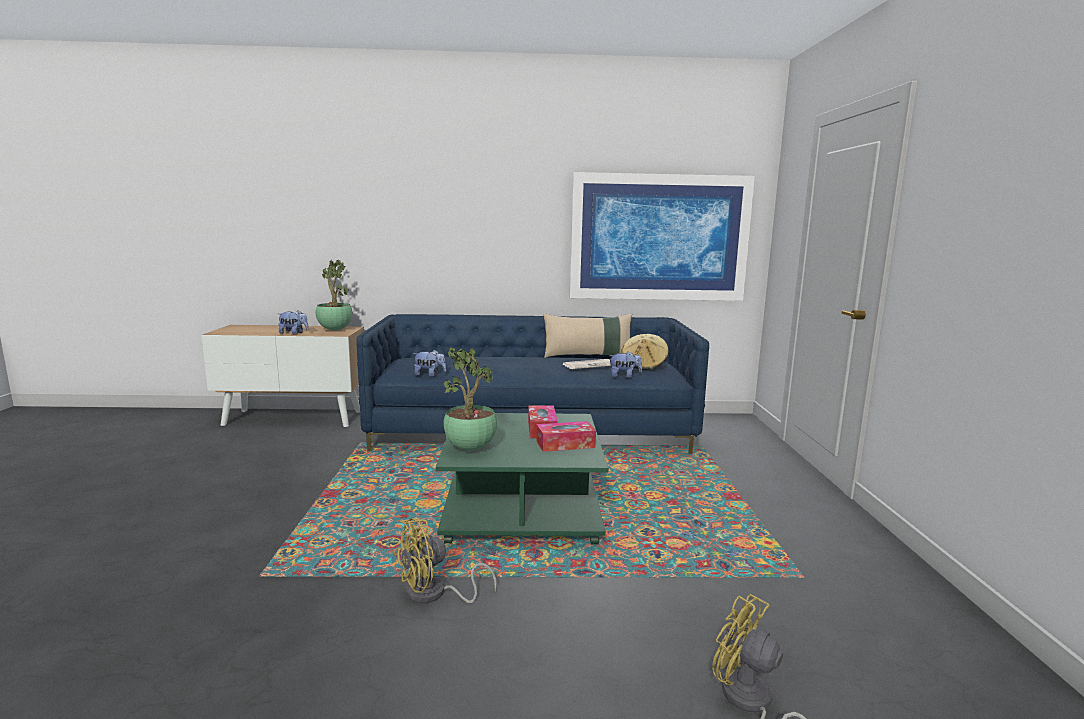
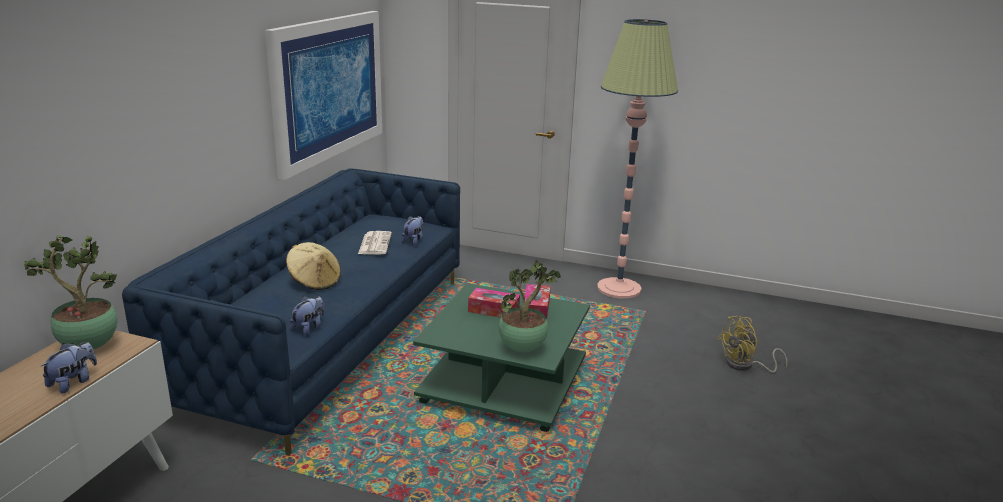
camera: 70 degrees left, 10 degrees up
(434, 594) = (619, 448): yellow fan -> none
(587, 356) = (332, 237): beige pillow -> none
(644, 365) = (395, 224): beige hat -> beige hat (314, 282)
(841, 548) = (619, 288): none -> floor lamp

